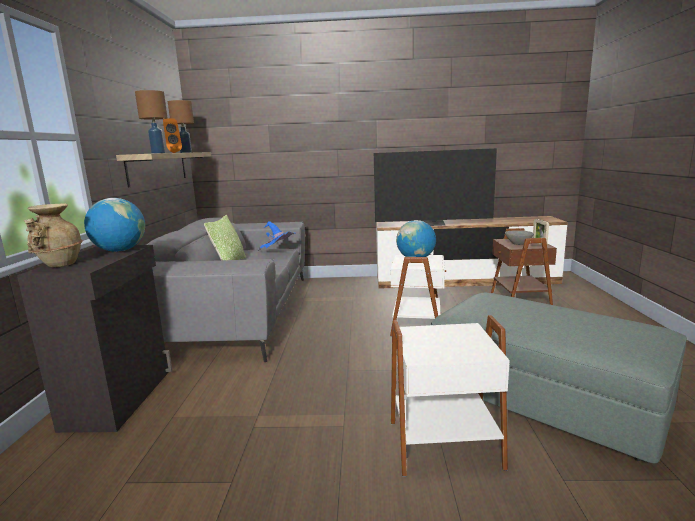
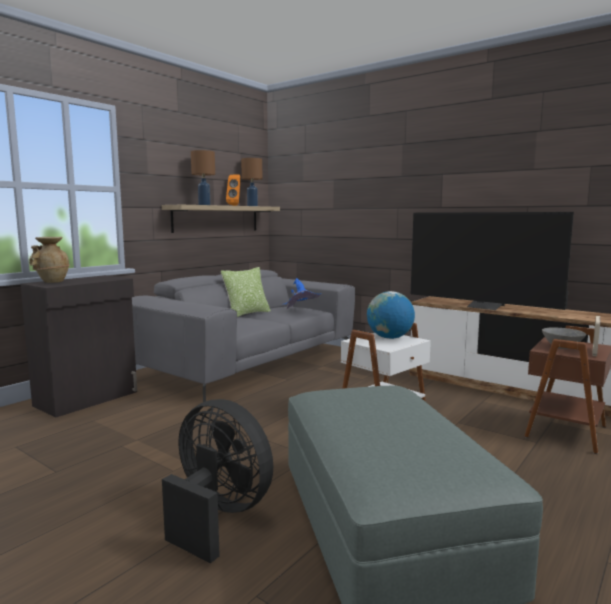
camera: 35 degrees right, 5 degrees down
(120, 250) = (104, 279): globe -> none
(443, 442) = (218, 516): white side table -> black fan

